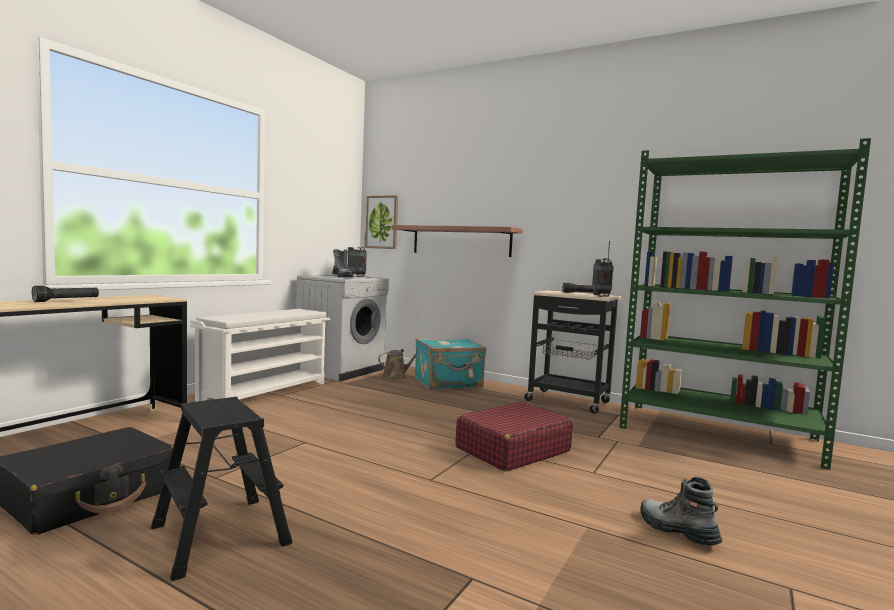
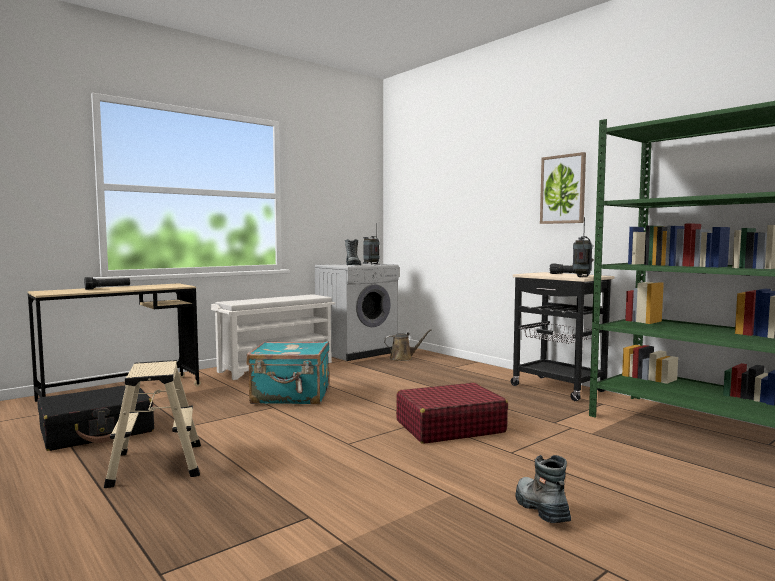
camera: 20 degrees right, 0 degrees up
(220, 535) = (156, 464): black step ladder -> beige step ladder
(382, 222) = (399, 211): picture -> picture (563, 189)
(448, 383) = (448, 366): turquoise suitcase -> turquoise suitcase (291, 396)
(461, 241) = (464, 225): shelf -> none

